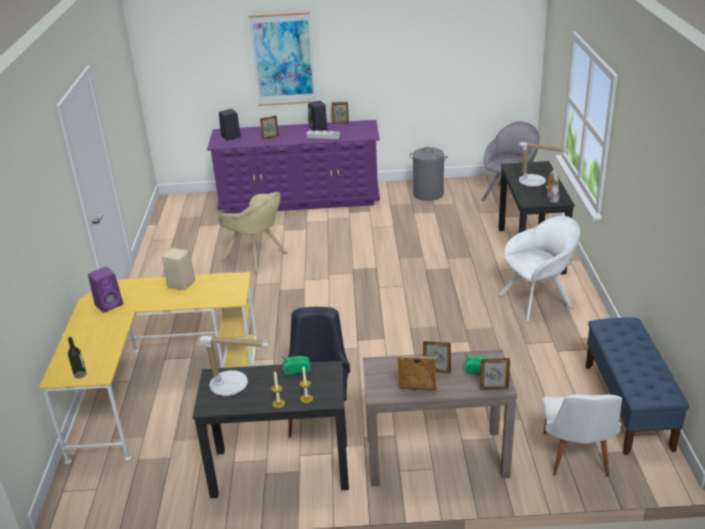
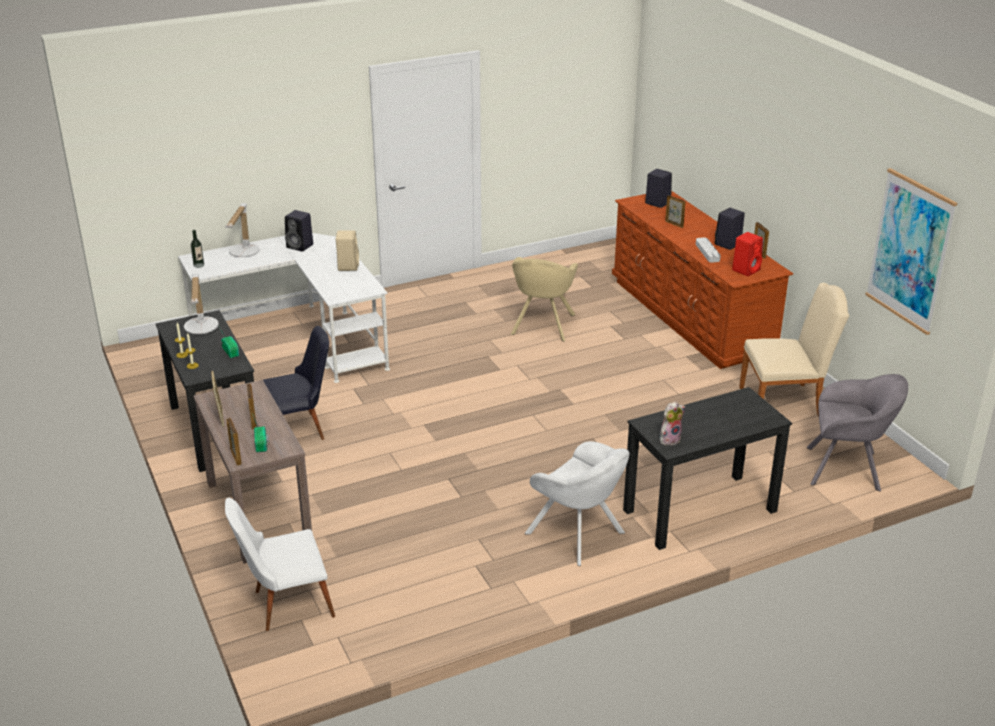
camera: 65 degrees right, 0 degrees up
(109, 304) = (300, 246): purple speaker -> black speaker
(154, 386) = (299, 338): yellow desk -> white desk
(283, 59) = (736, 143): picture -> picture (910, 251)
(299, 199) = (690, 316): purple dresser -> brown dresser
(359, 130) = (746, 270): none -> red speaker
(428, 194) = (786, 402): grey laundry basket -> beige chair
(535, 182) = (712, 421): table lamp -> table lamp (243, 253)
(627, 406) = (391, 634): blue bench -> none

